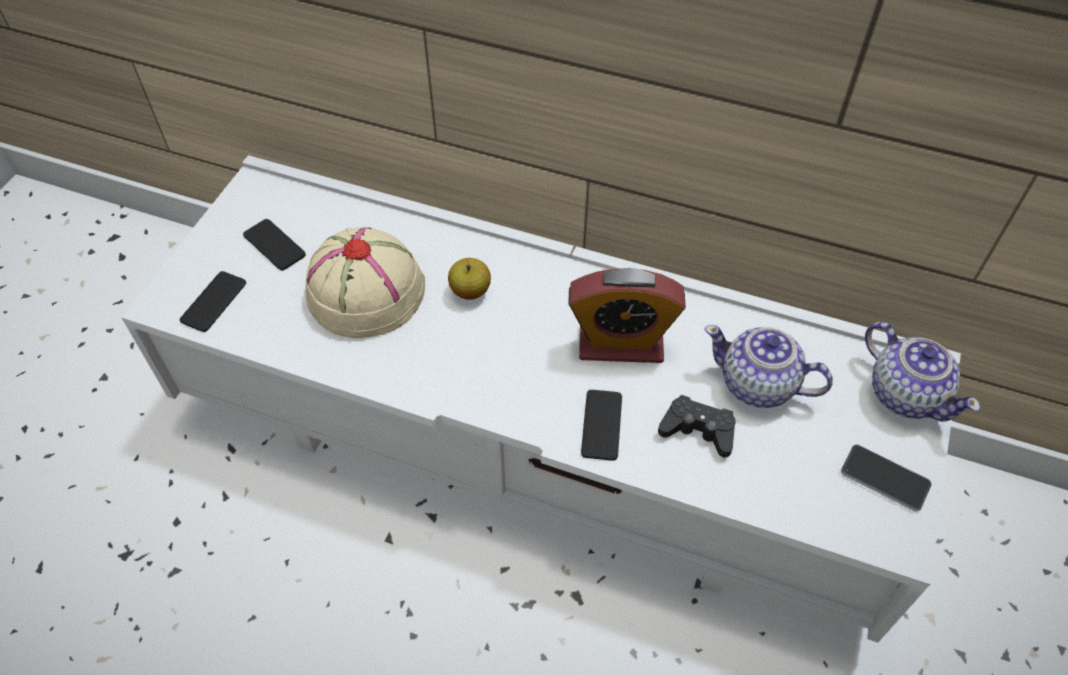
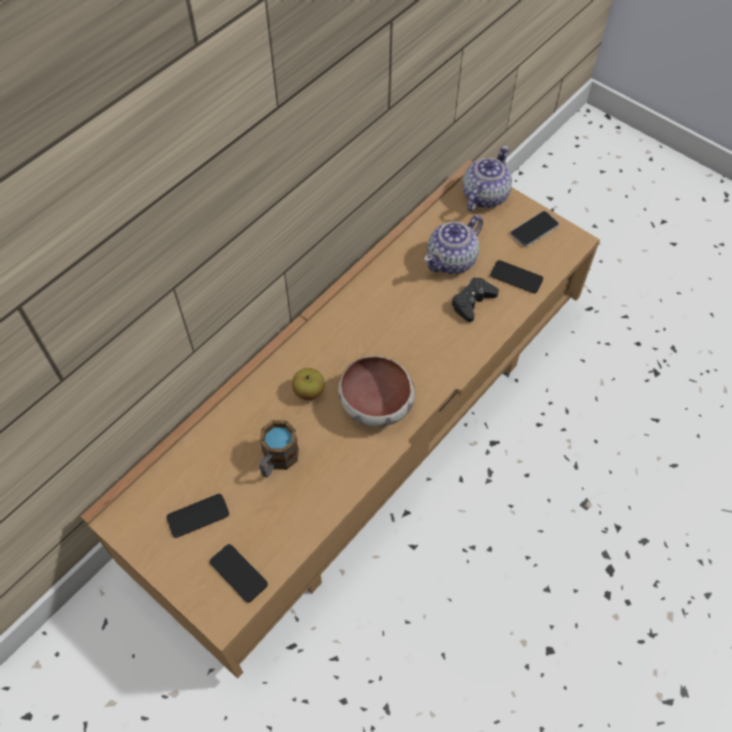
camera: 70 degrees left, 5 degrees up
(364, 291) = (277, 460): beige hat -> mug
(480, 365) = (377, 403): none -> bowl
(537, 432) = (365, 426): white tv stand -> brown tv stand
(601, 425) = (451, 350): phone -> phone (516, 277)
(621, 344) = (392, 318): alarm clock -> none
(905, 393) = (484, 196): teapot -> teapot turned 45 degrees counterclockwise

